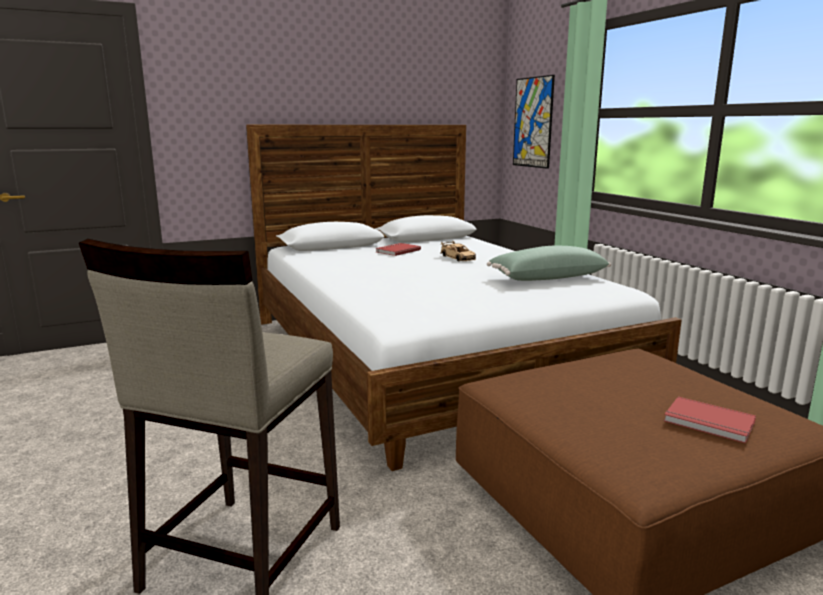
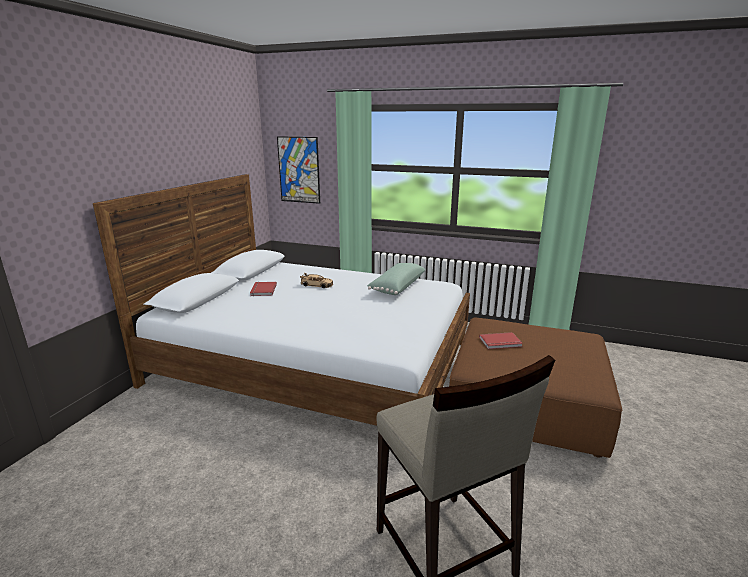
camera: 45 degrees left, 5 degrees up
(708, 423) = (567, 349): red book -> red book (500, 342)

